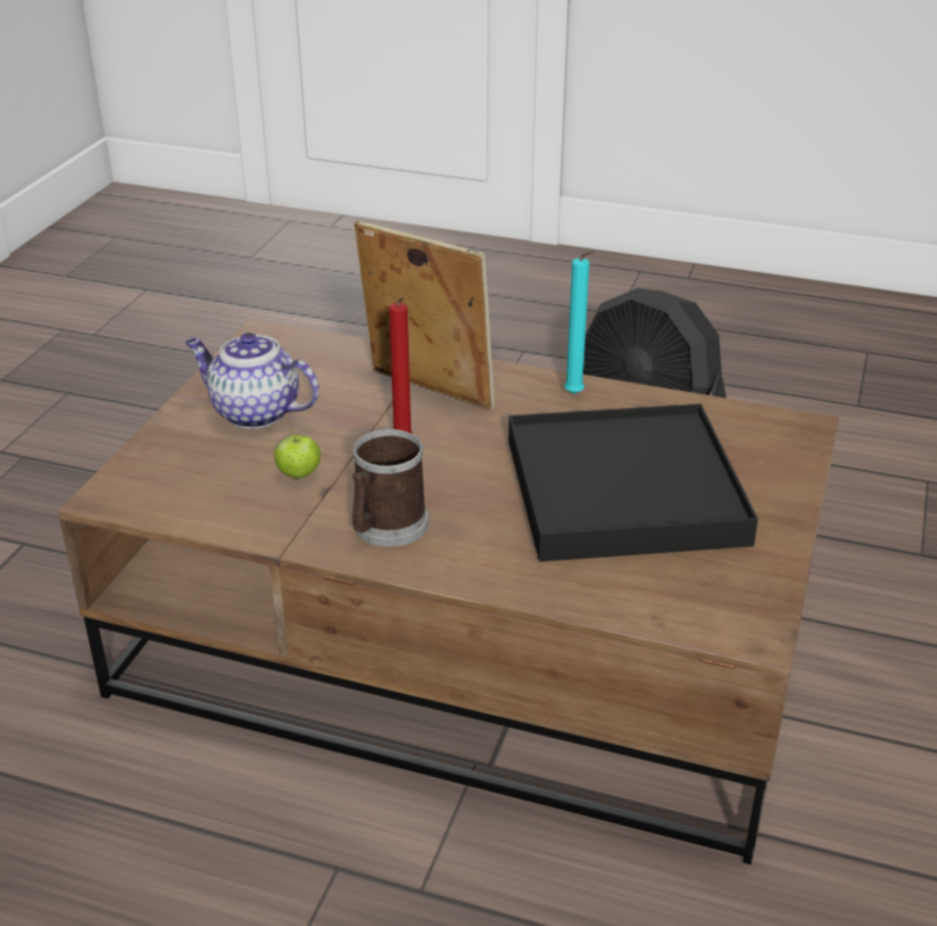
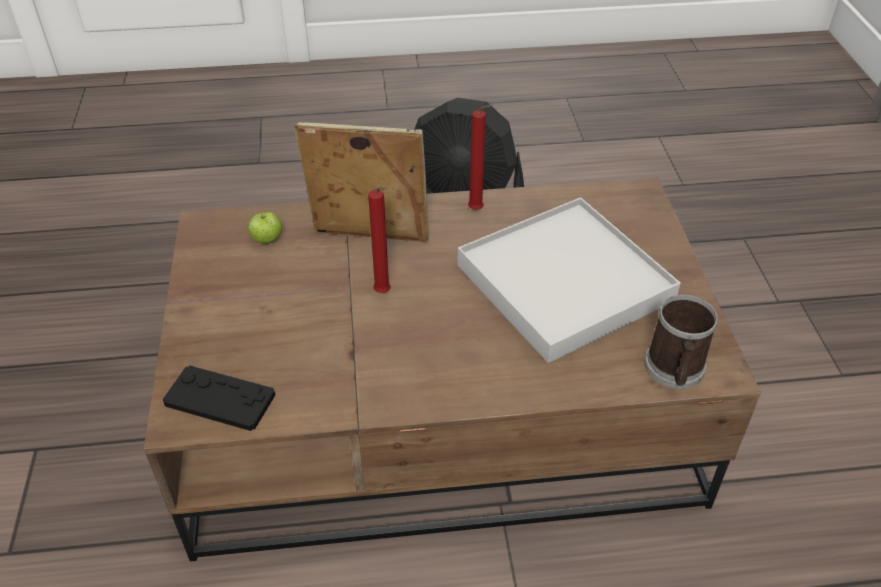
camera: 25 degrees left, 10 degrees up
(160, 491) = (220, 399): none -> black game controller
(253, 412) = (245, 299): teapot -> none
(299, 475) = (322, 346): apple -> apple (267, 240)
(385, 528) = (420, 372): mug -> mug (674, 371)
(576, 395) = (477, 210): turquoise candle -> red candle
(623, 491) = (564, 283): black tray -> white tray

